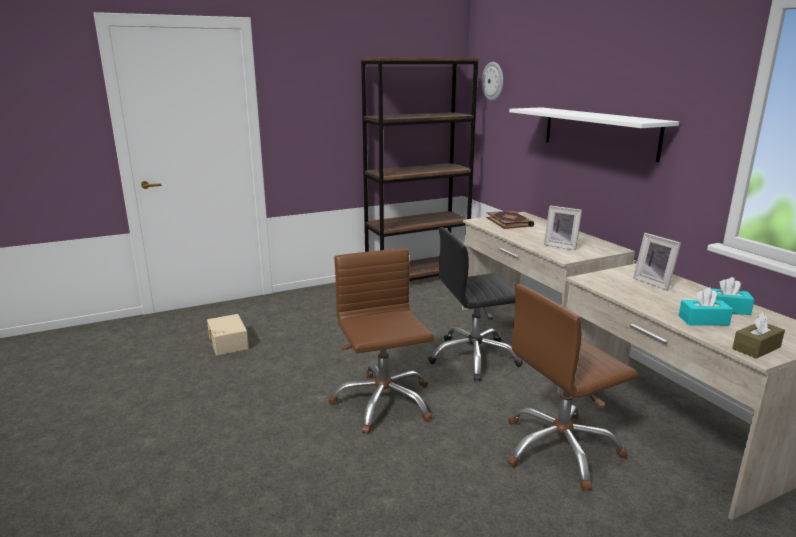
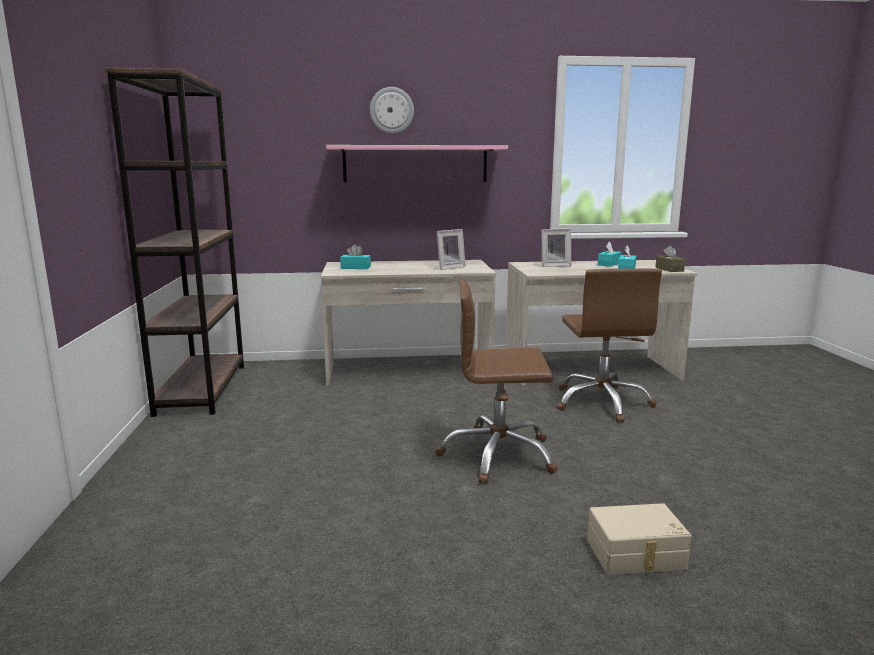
camera: 70 degrees left, 5 degrees down
(227, 343) = (235, 549): beige storage box -> beige storage box (636, 555)
(474, 357) = (438, 401): black office chair -> none
(493, 81) = (232, 119): wall clock -> wall clock (391, 110)
(510, 222) = (355, 267): book -> turquoise tissue box
(599, 132) = (415, 164): white shelf -> pink shelf

